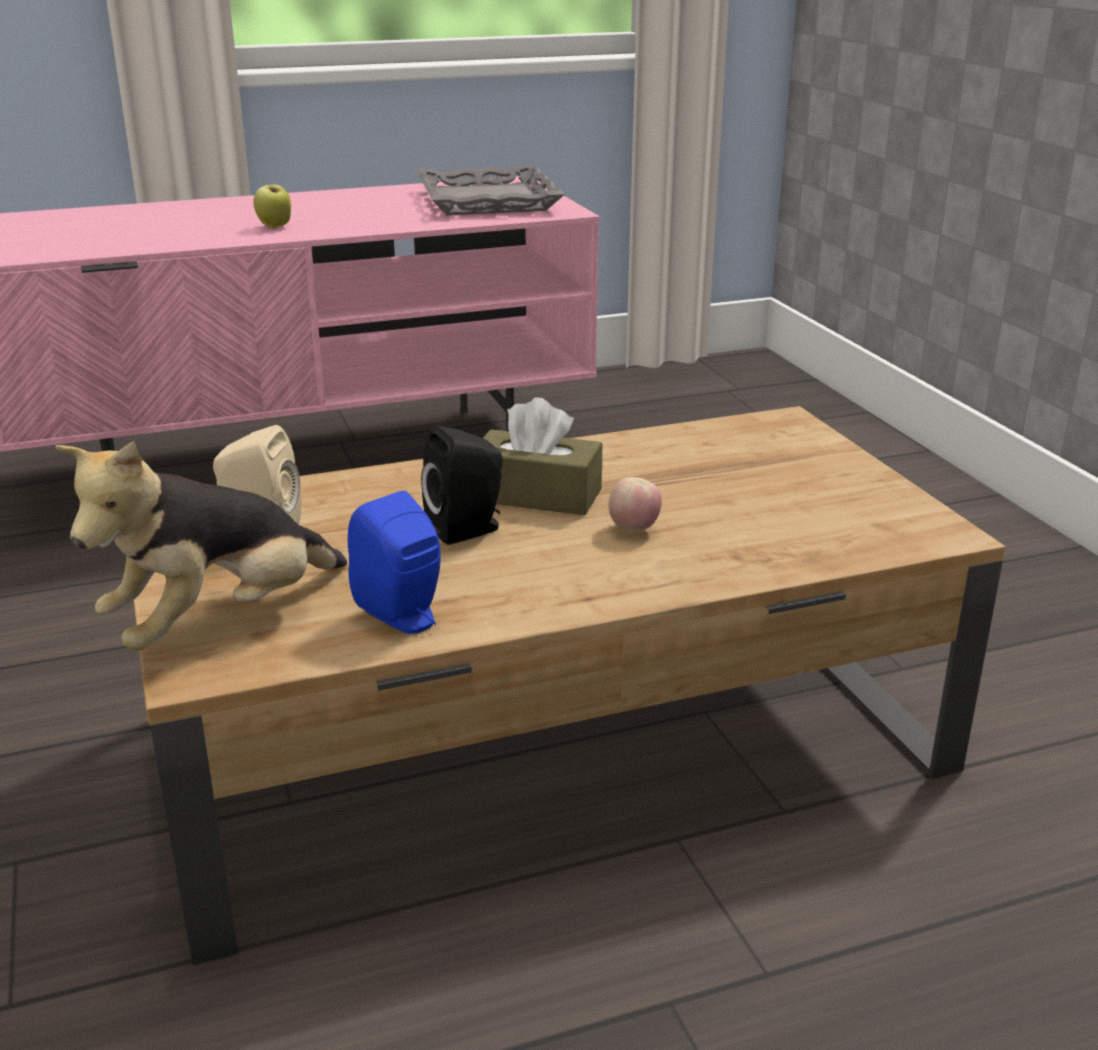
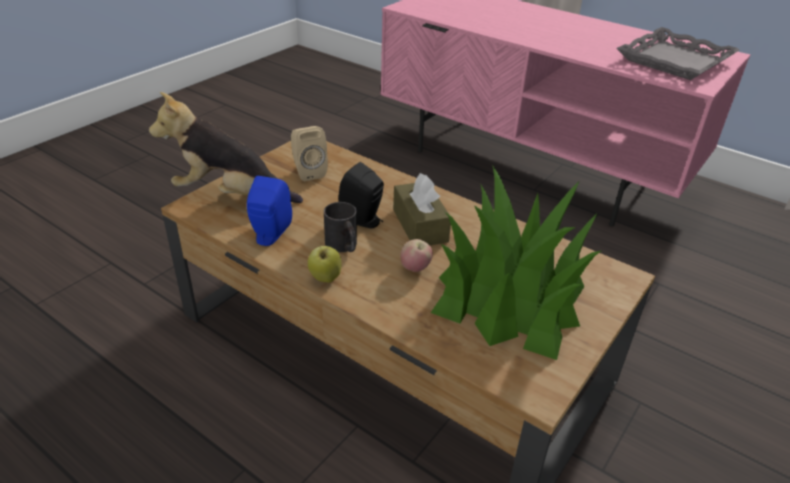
camera: 55 degrees right, 10 degrees up
(274, 227) = (533, 34): apple -> apple (325, 278)
(516, 563) = (344, 246): none -> black mug
(764, 493) = (509, 300): none -> potted plant

